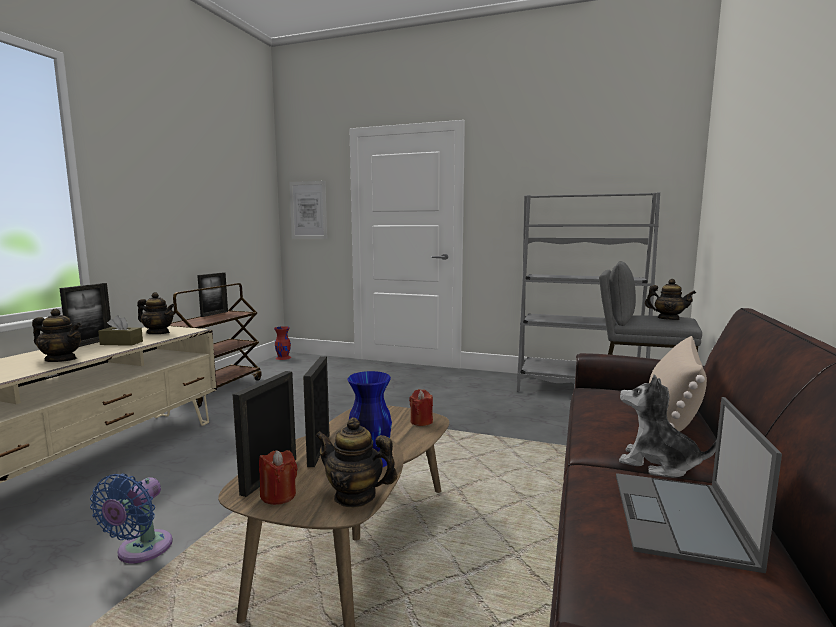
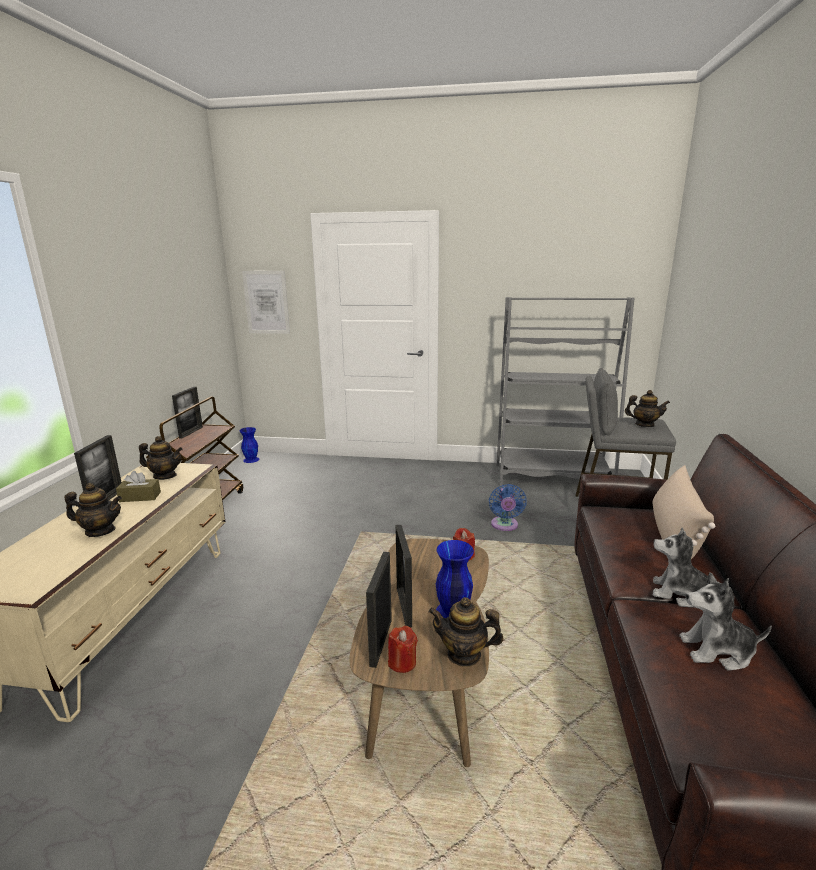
camera: 10 degrees left, 10 degrees up
(140, 551) = (241, 705): blue fan -> blue fan (504, 526)
(283, 357) = (251, 459): red vase -> blue vase
(680, 519) = (717, 651): laptop -> plush toy

